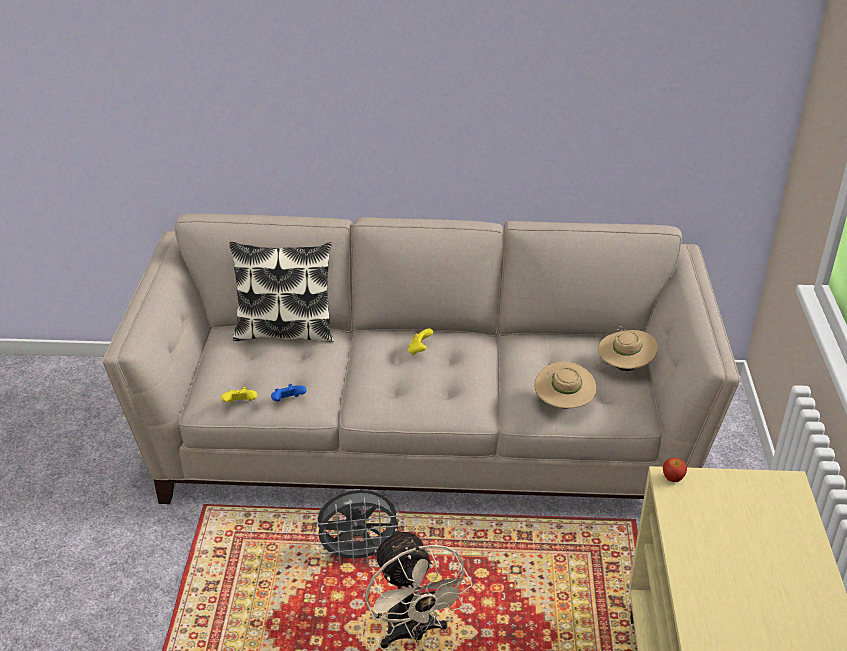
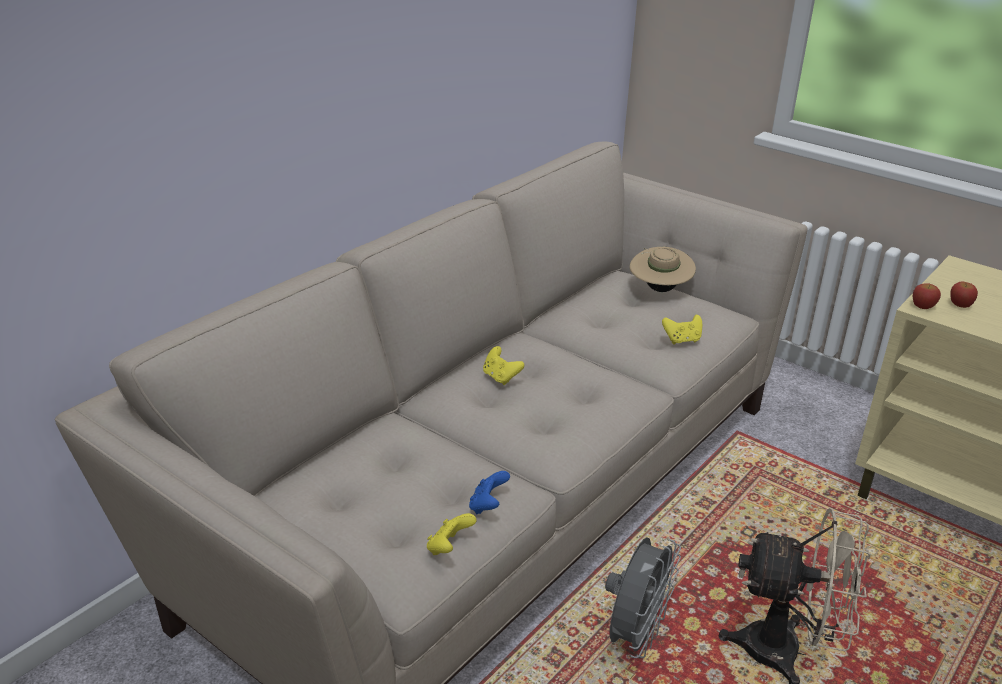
camera: 55 degrees left, 5 degrees down
(285, 331) = (341, 450): pillow -> none
(563, 404) = (682, 340): beige hat -> yellow game controller
(704, 498) = (960, 305): none -> apple

